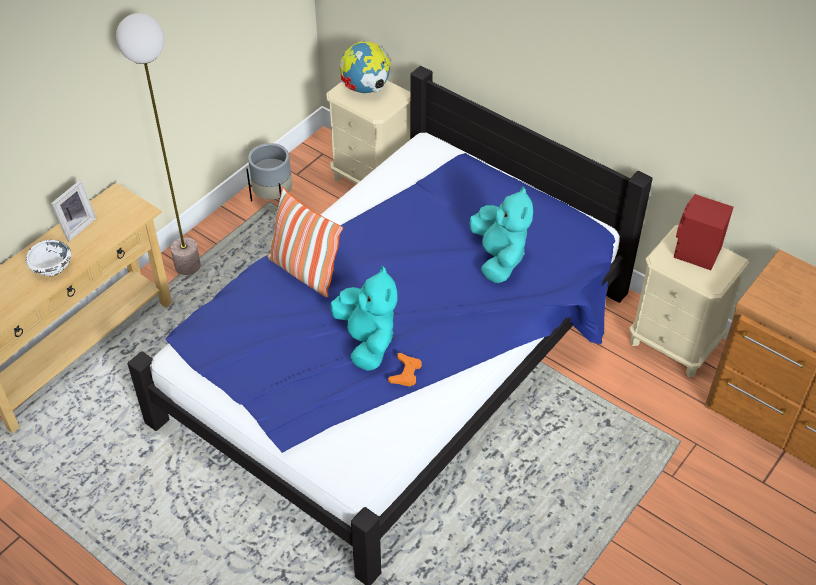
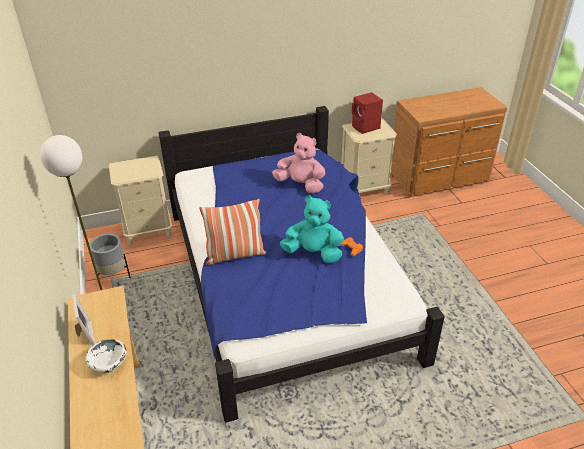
camera: 55 degrees left, 10 degrees down
(365, 89) = (129, 168): globe -> none
(499, 258) = (301, 185): turquoise plush toy -> pink plush toy

